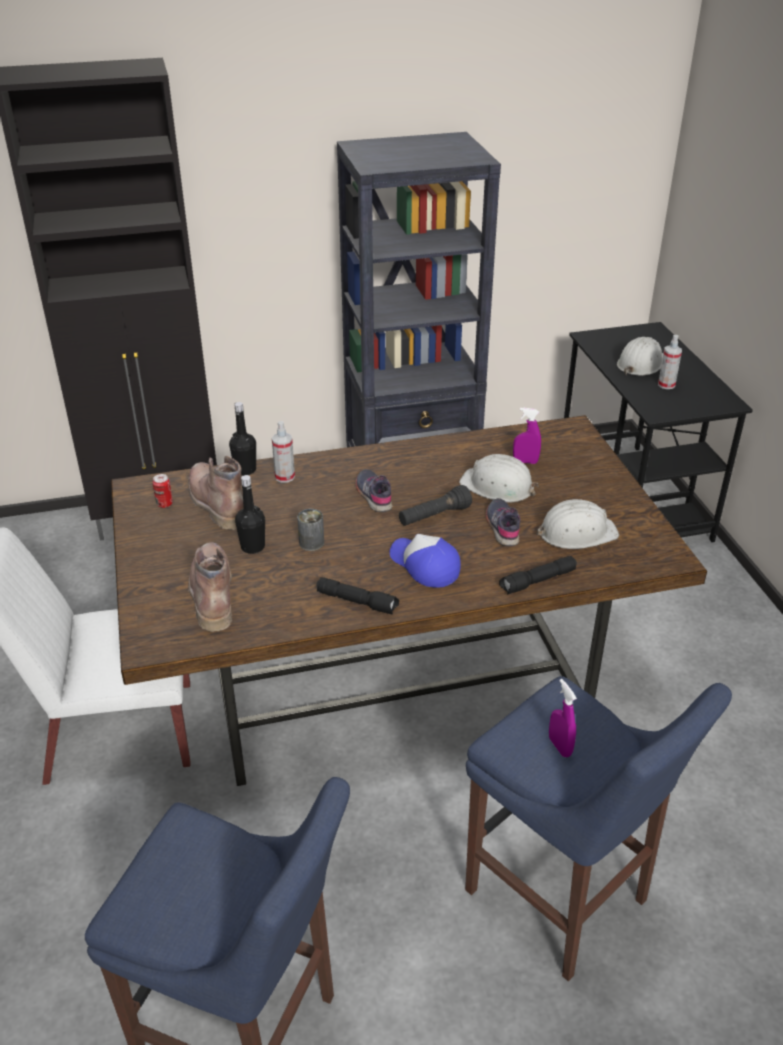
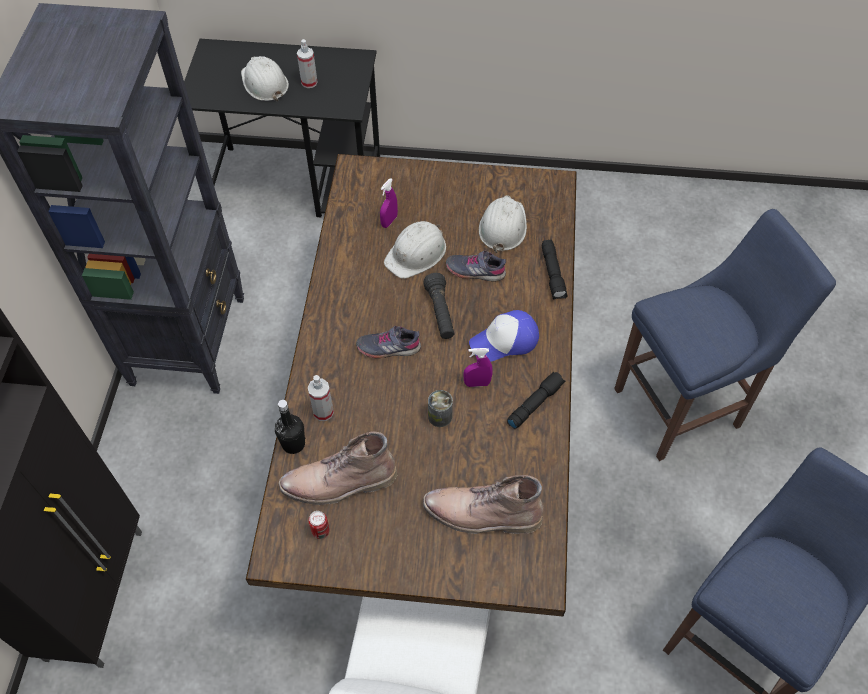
camera: 70 degrees left, 20 degrees up
(253, 547) = (426, 465): black bottle -> none
(559, 746) = (711, 329): purple spray bottle -> purple spray bottle (477, 383)

